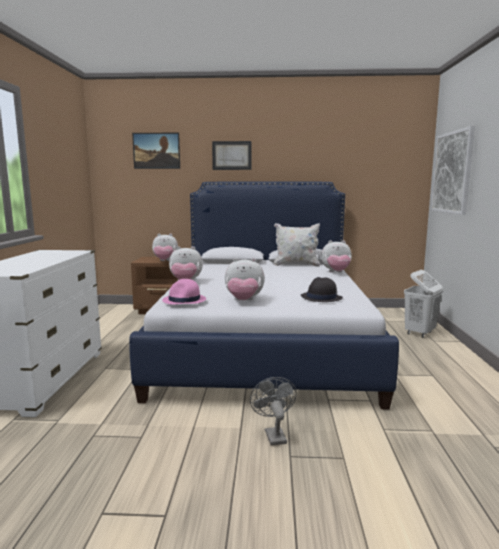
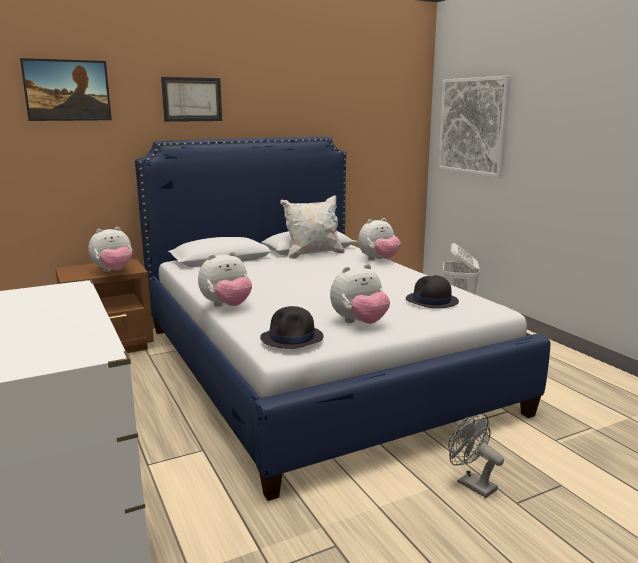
camera: 30 degrees left, 5 degrees up
(184, 300) = (292, 338): pink hat -> black hat

